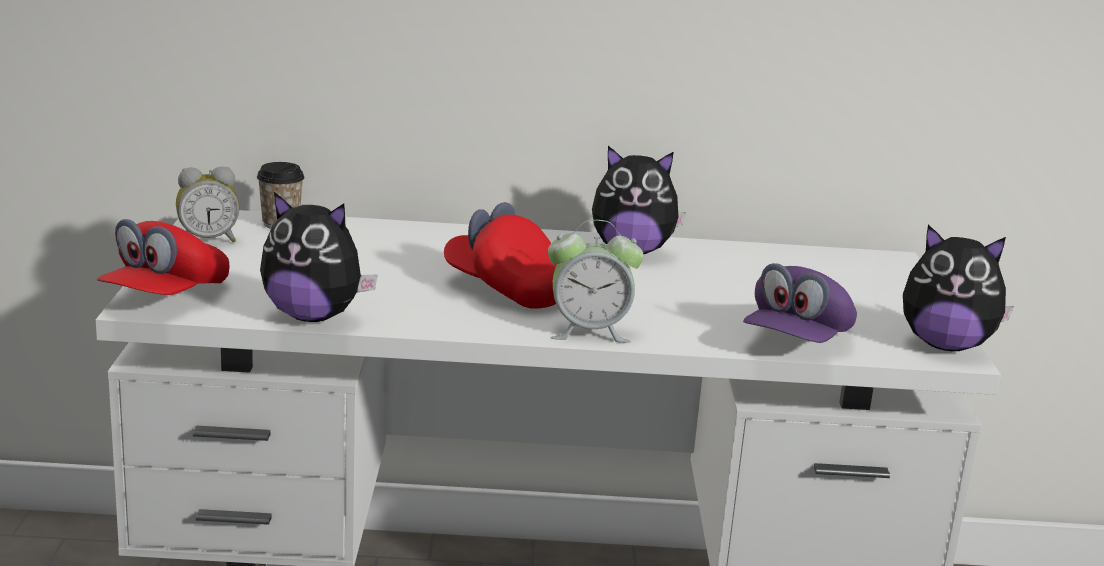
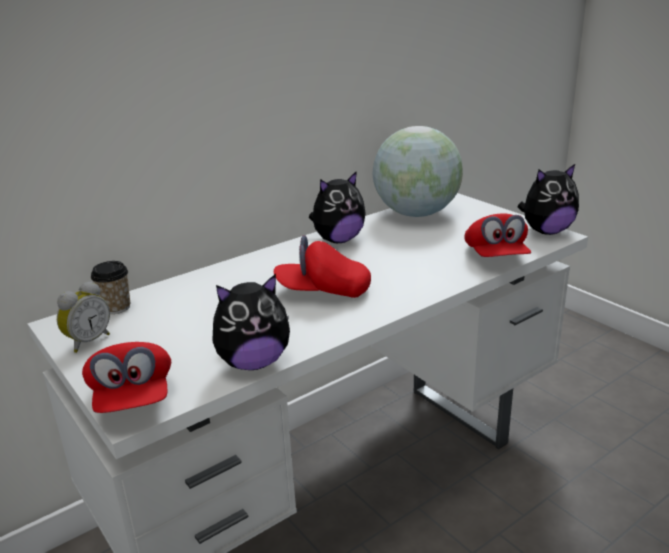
camera: 35 degrees left, 5 degrees up
(589, 331) = (407, 297): alarm clock -> none
(797, 341) = (495, 257): purple cap -> red cap
(799, 261) = (416, 213): none -> globe

